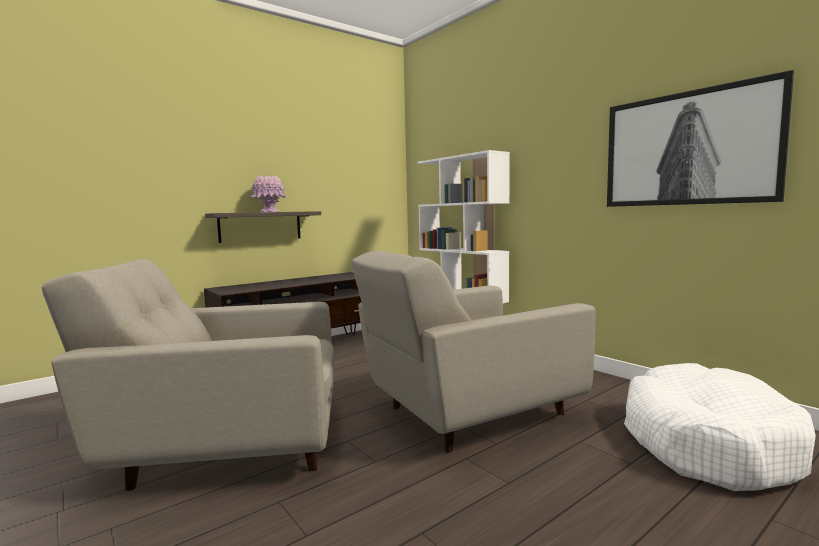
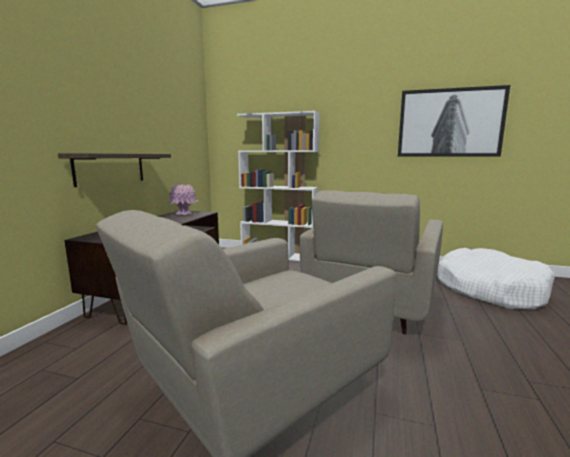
camera: 35 degrees left, 5 degrees up
(269, 212) = (126, 153): pink vase -> pink vase (183, 213)

